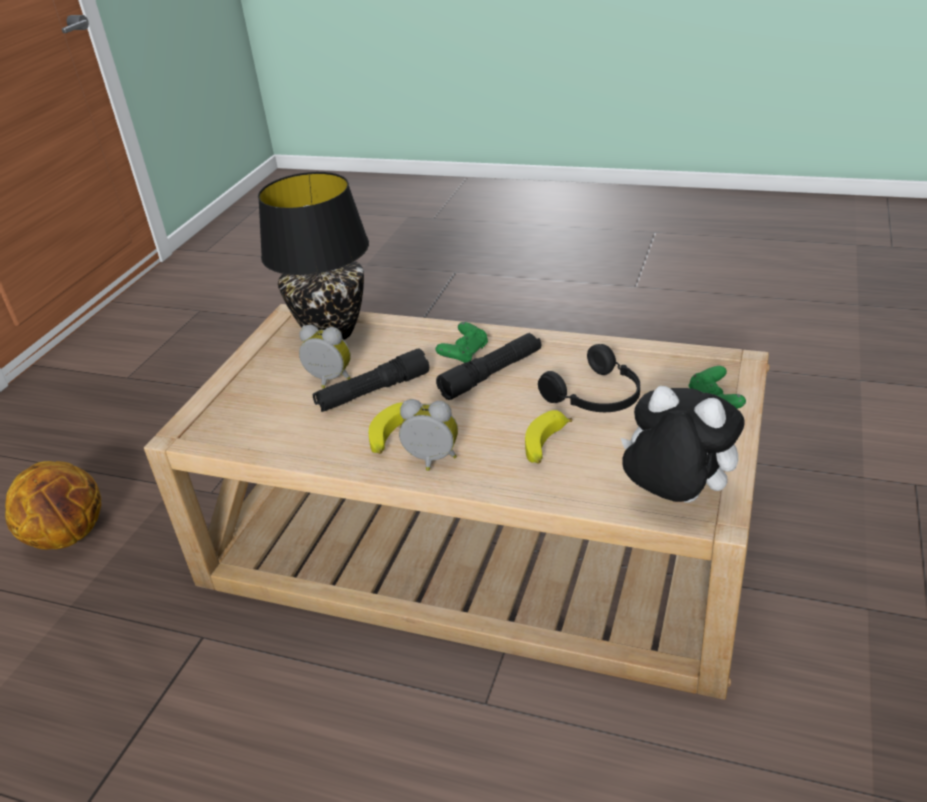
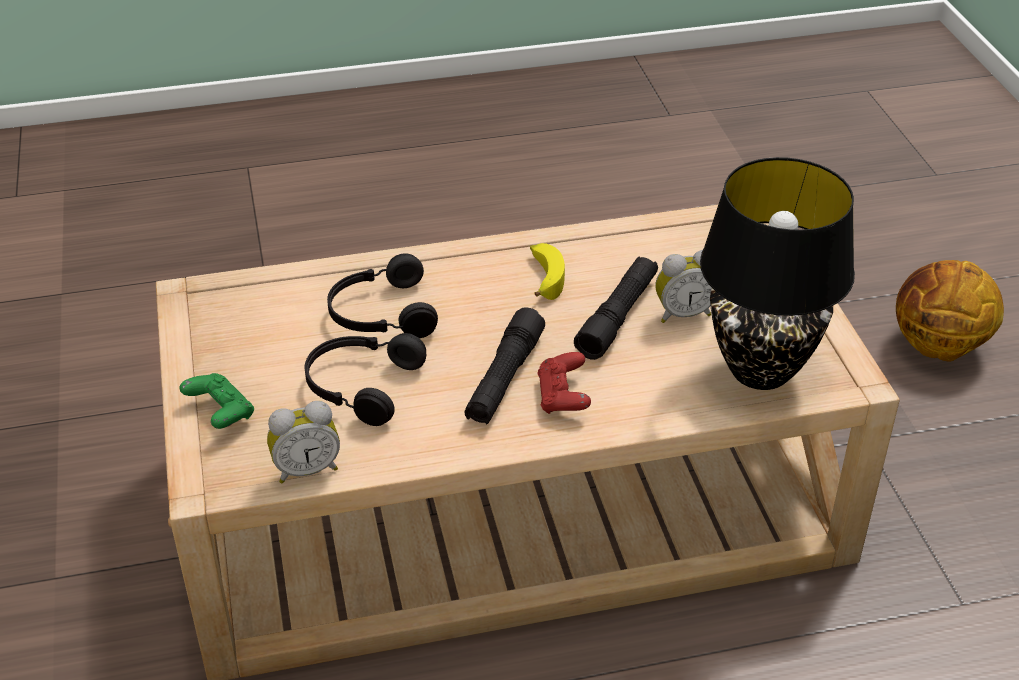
camera: 145 degrees right, 5 degrees up
(431, 461) = (479, 263): alarm clock -> alarm clock (306, 469)
(464, 354) = (563, 397): green game controller -> red game controller
(546, 446) = (380, 314): banana -> black headphones
(674, 498) = (230, 302): plush toy -> none

